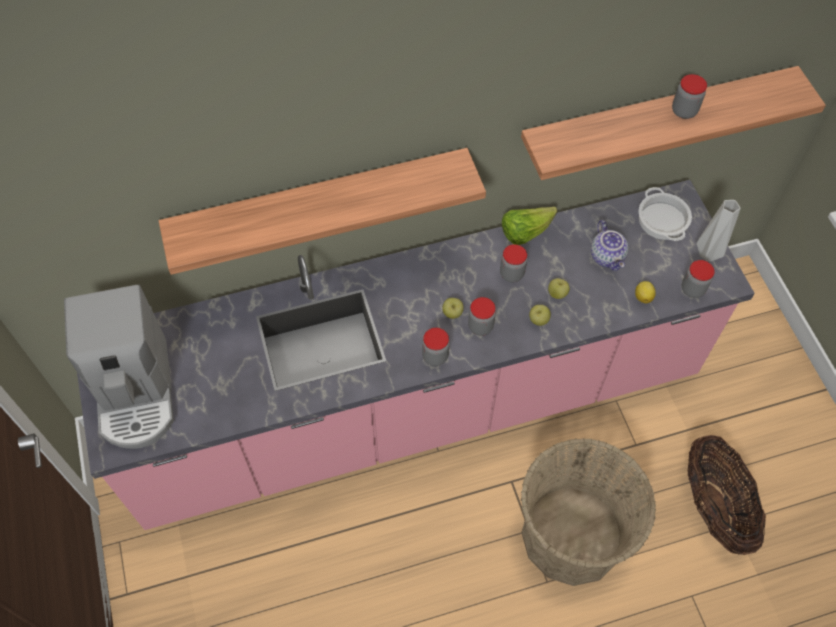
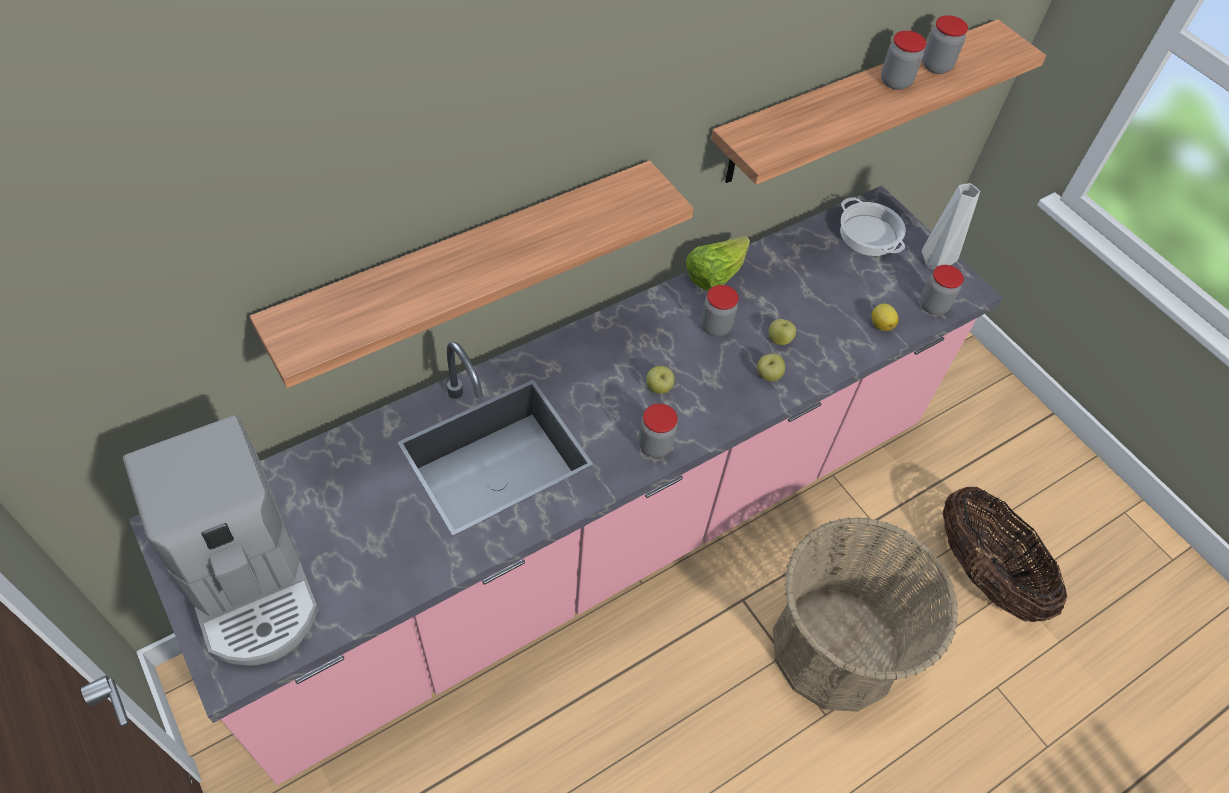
camera: 20 degrees left, 5 degrees down
(480, 326) = (699, 397): jar -> jar (936, 66)
(608, 257) = (823, 286): teapot -> none

